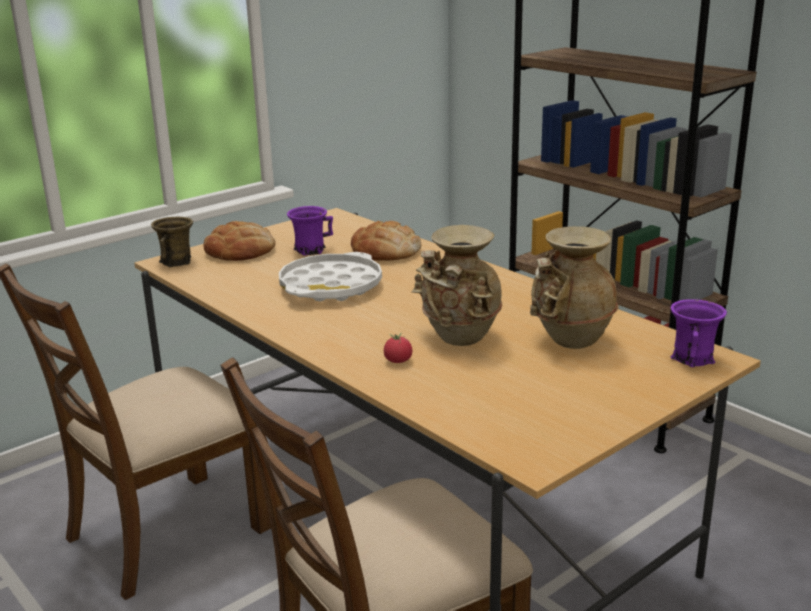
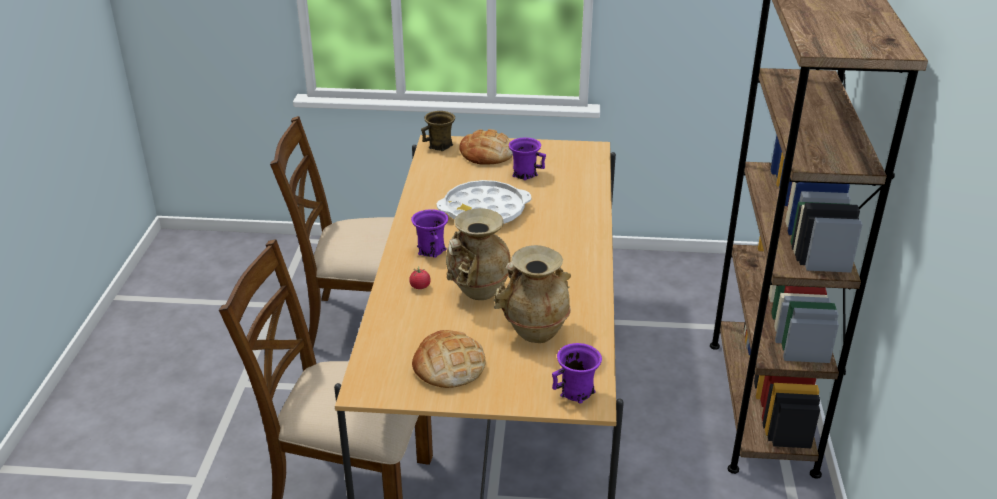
camera: 45 degrees right, 10 degrees up
(345, 332) = (431, 250): none -> purple mug
(386, 251) = (567, 198): bread -> bread (448, 366)

